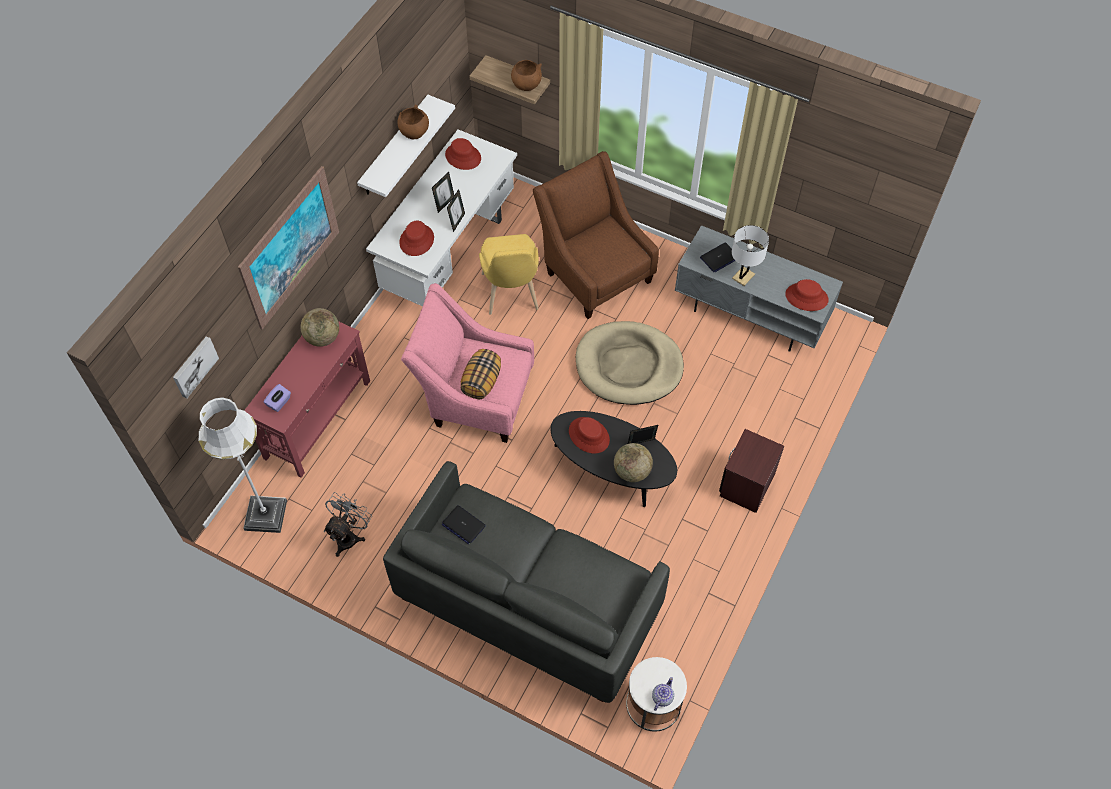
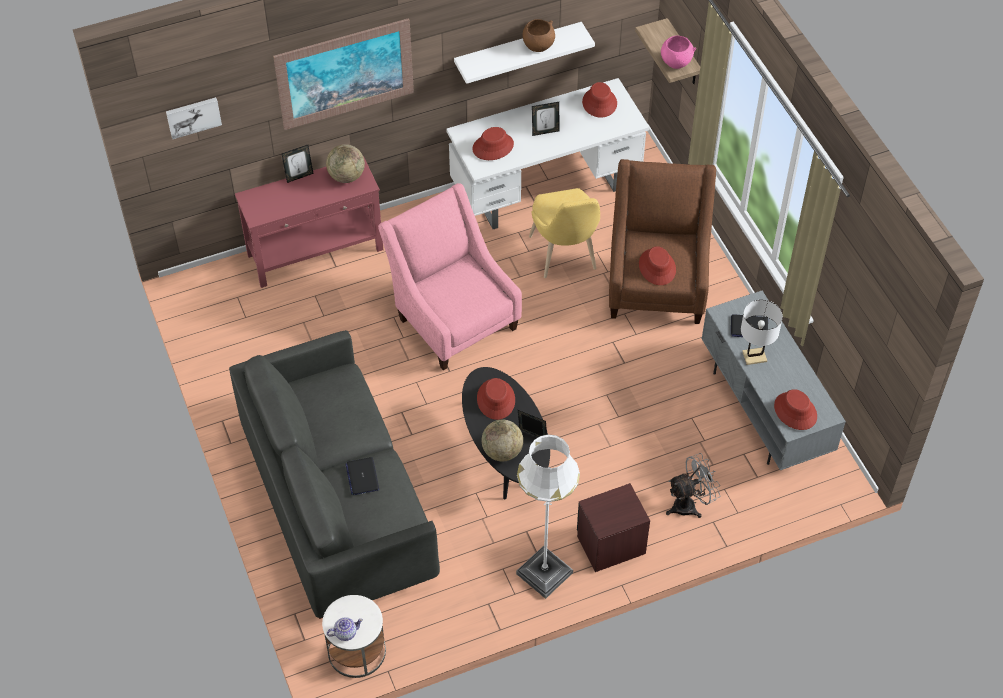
camera: 40 degrees right, 5 degrees down
(265, 515) = (209, 297): white floor lamp -> white floor lamp (544, 573)
(279, 402) = (268, 203): purple tissue box -> none
(349, 536) = (254, 355): grey fan -> grey fan (689, 505)
(457, 222) = (540, 152): picture frame -> picture frame (299, 176)
(463, 525) = (320, 391): laptop -> laptop (362, 476)
(481, 382) = (447, 297): pillow -> none
(511, 295) = (564, 257): yellow chair -> yellow chair turned 45 degrees counterclockwise
(526, 85) = (676, 62): brown bowl -> pink bowl
(608, 256) = (657, 267): none -> red hat
(628, 366) = (607, 379): beige dog bed -> none

